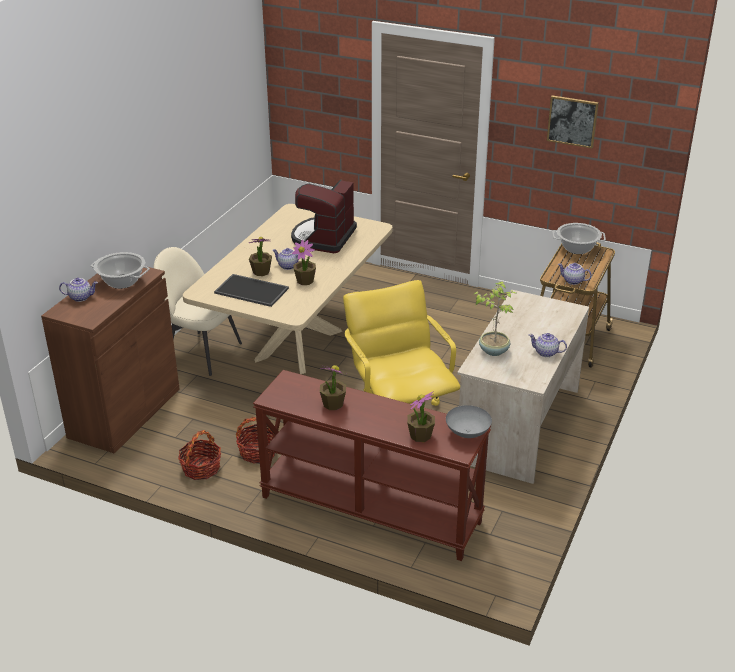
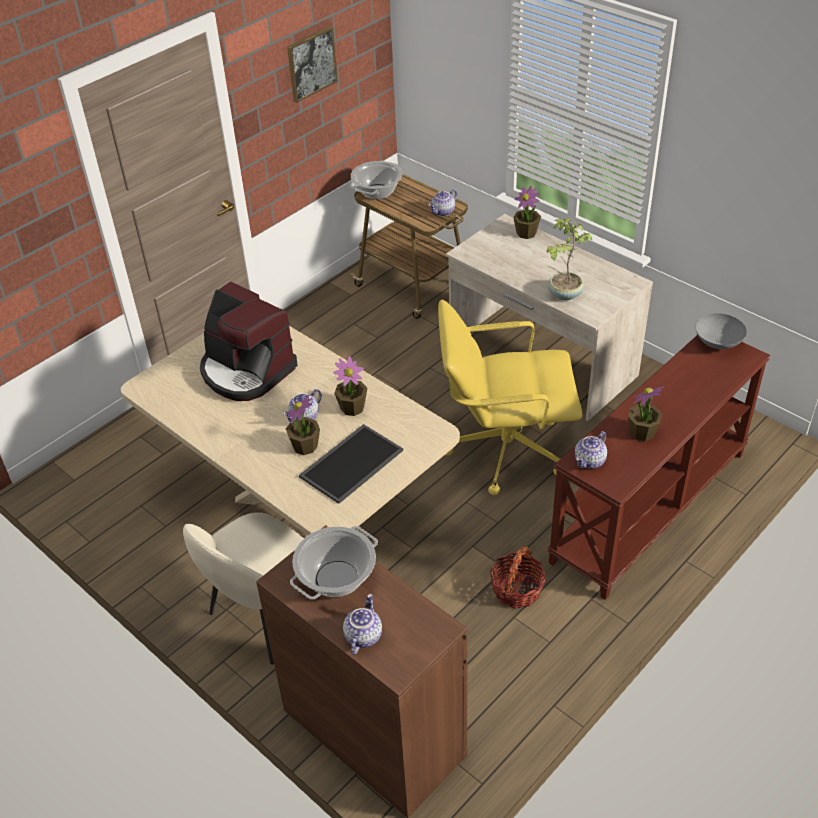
camera: 70 degrees left, 10 degrees up
(201, 468) = (531, 655): basket -> none
(420, 436) = (716, 377): potted plant -> potted plant (526, 233)
(546, 353) = (581, 261): teapot -> teapot (590, 461)

